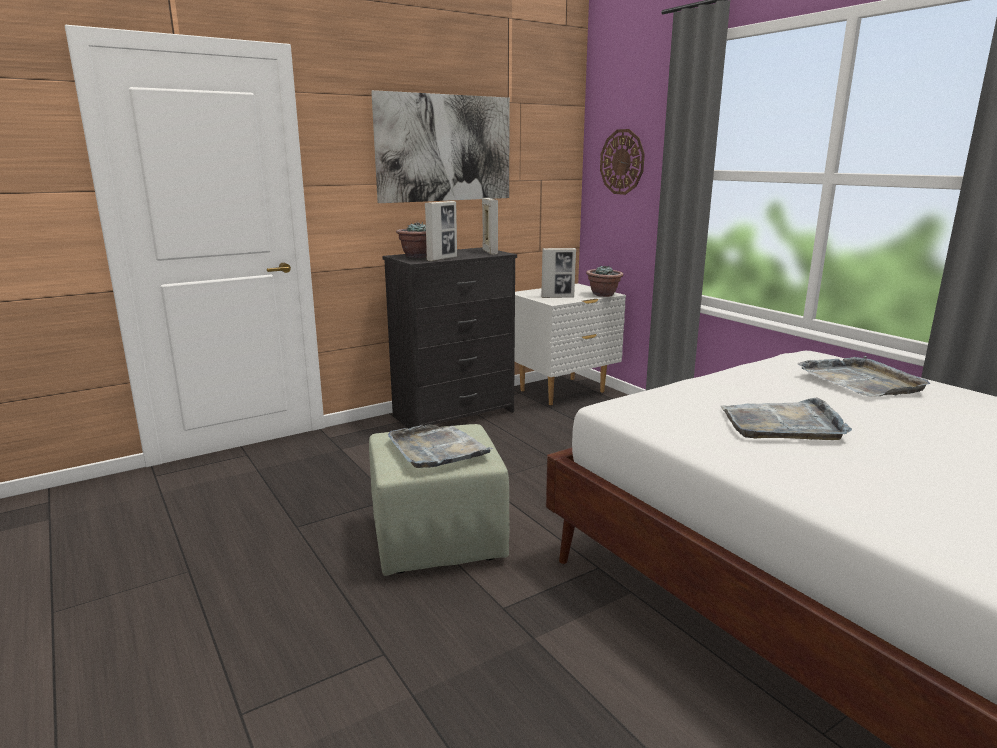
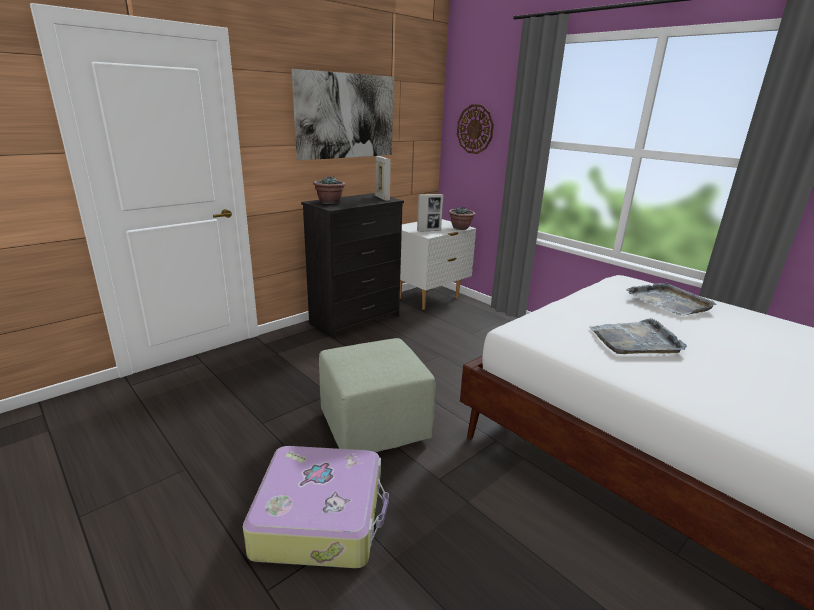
camera: 10 degrees left, 5 degrees up
(334, 638) = (321, 517): none -> suitcase
(437, 449) = (378, 363): grey tray -> none
(442, 259) = (350, 205): picture frame -> none

